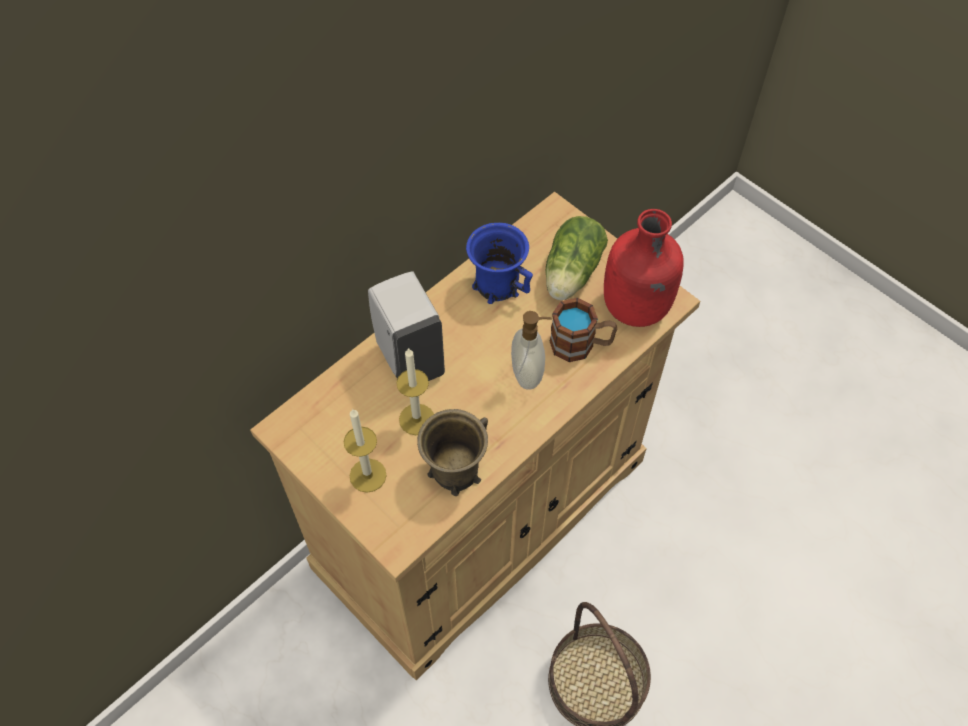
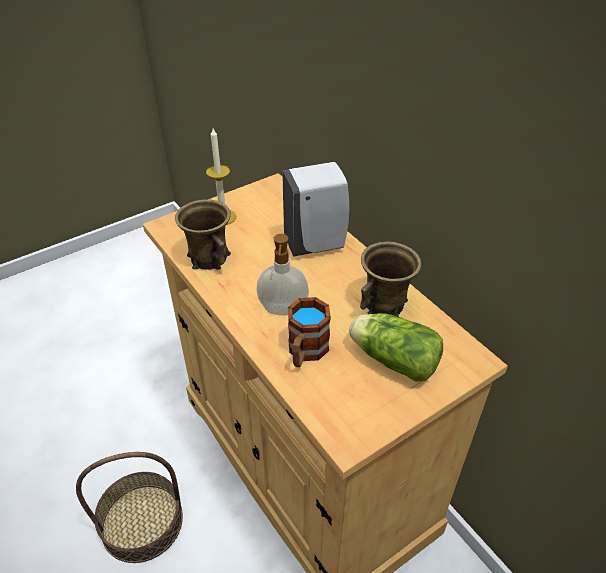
camera: 100 degrees right, 15 degrees down
(416, 419) = (260, 243): candle -> none
(497, 284) = (385, 304): blue mug -> brown mug
(635, 308) = (341, 405): red bottle -> none

